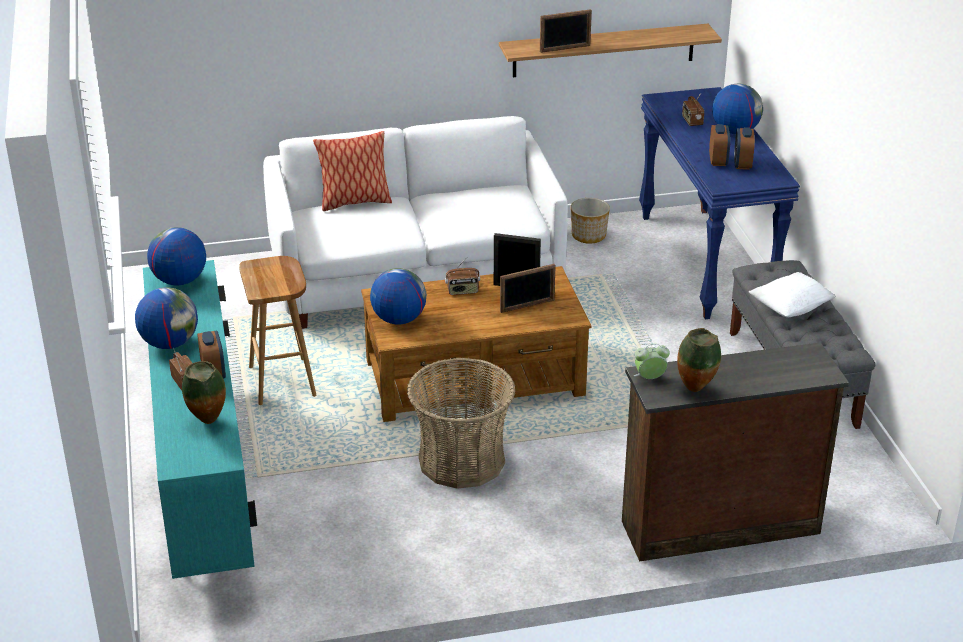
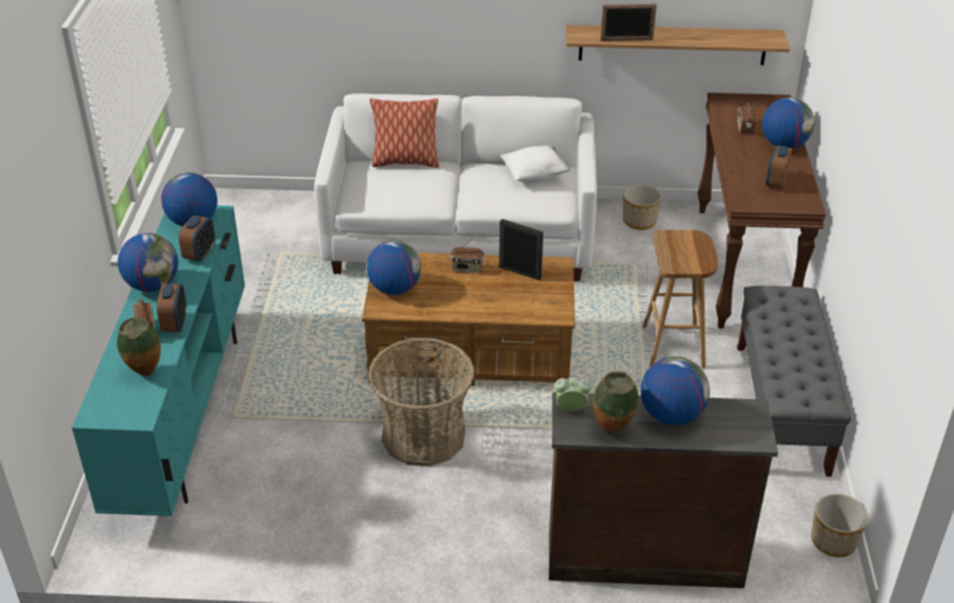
camera: 15 degrees right, 5 degrees up
(283, 382) = (296, 325): brown stool -> brown stool (674, 347)
(527, 306) = (521, 295): picture frame -> none
(706, 262) = (744, 267): blue console table -> brown console table
(718, 161) = (752, 175): alarm clock -> alarm clock (200, 254)
(742, 368) = (671, 415): none -> globe
(790, 308) = (784, 341): white pillow -> white pillow (535, 175)
(884, 481) = (834, 541): none -> planter

